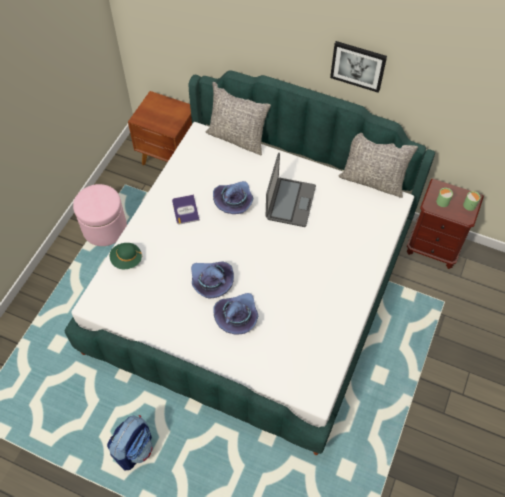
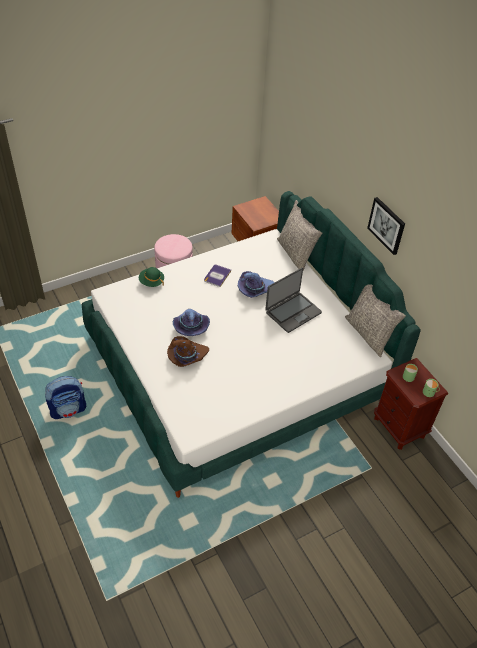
camera: 35 degrees right, 10 degrees down
(237, 316) = (187, 356): purple hat -> brown hat

